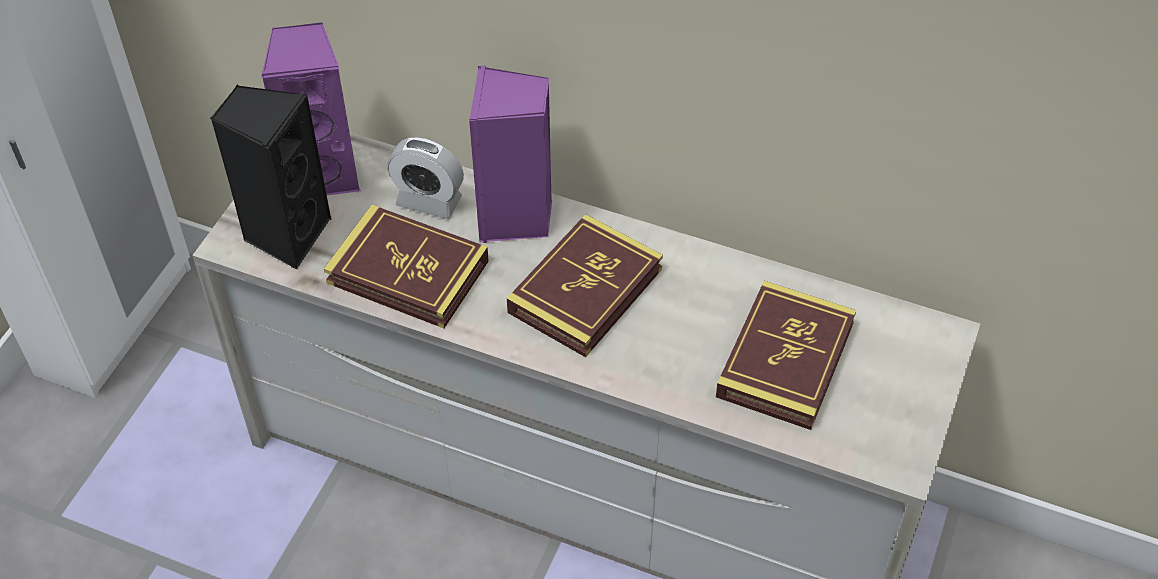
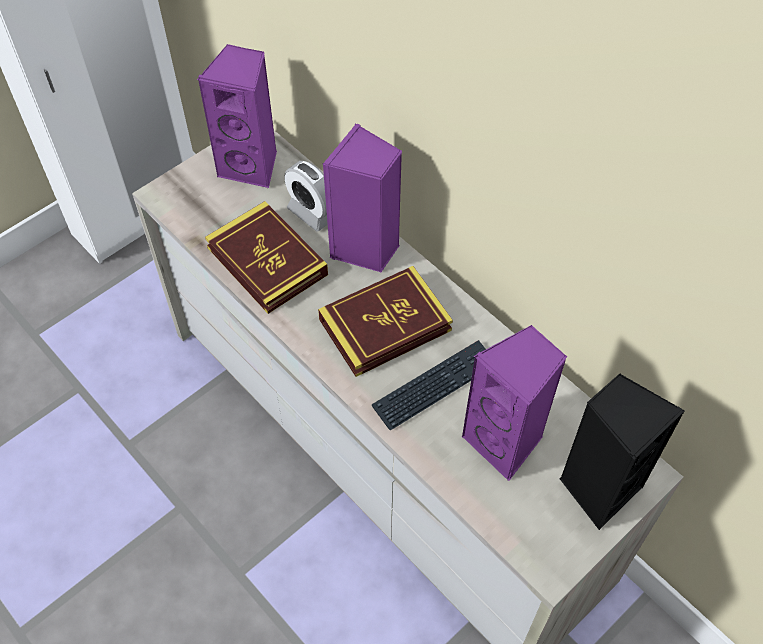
camera: 25 degrees right, 5 degrees up
(286, 234) = (201, 201): black speaker -> black speaker (598, 487)
(678, 333) = (435, 386): none -> keyboard
(785, 360) = (506, 441): book -> purple speaker

